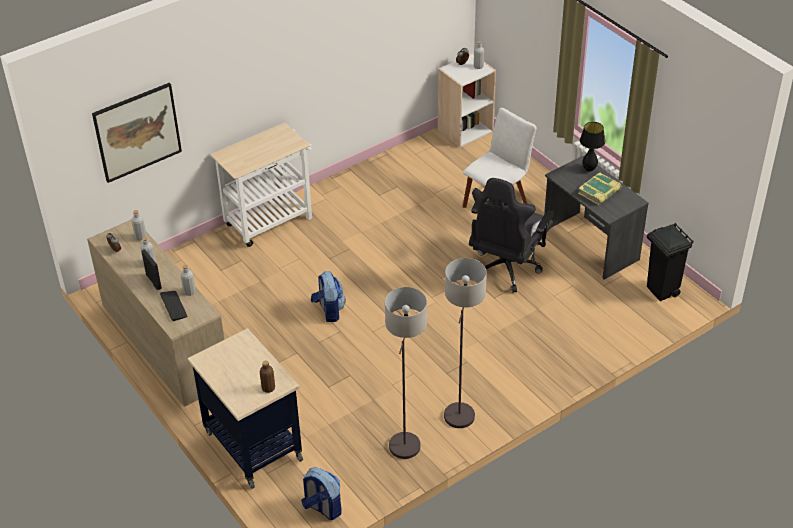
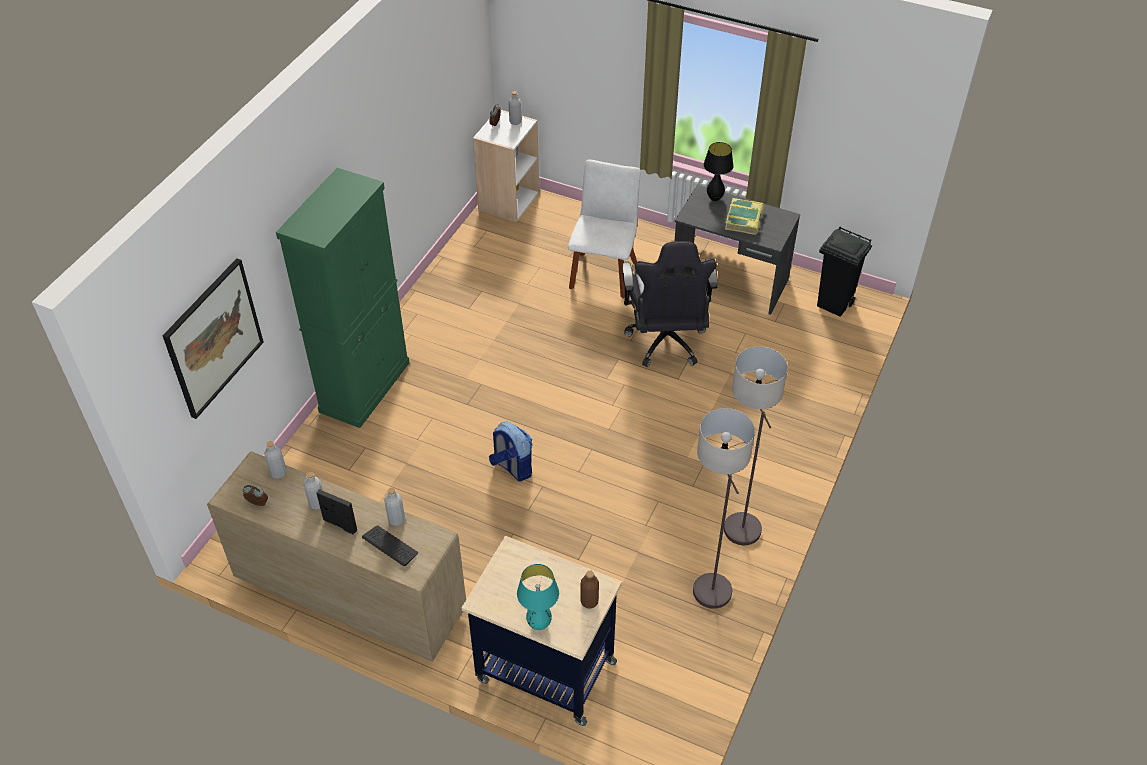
camera: 30 degrees left, 5 degrees up
(226, 388) = (539, 624): none -> turquoise table lamp
(270, 221) = (365, 387): white cart -> green cabinet
(322, 508) = (679, 709): backpack -> none

